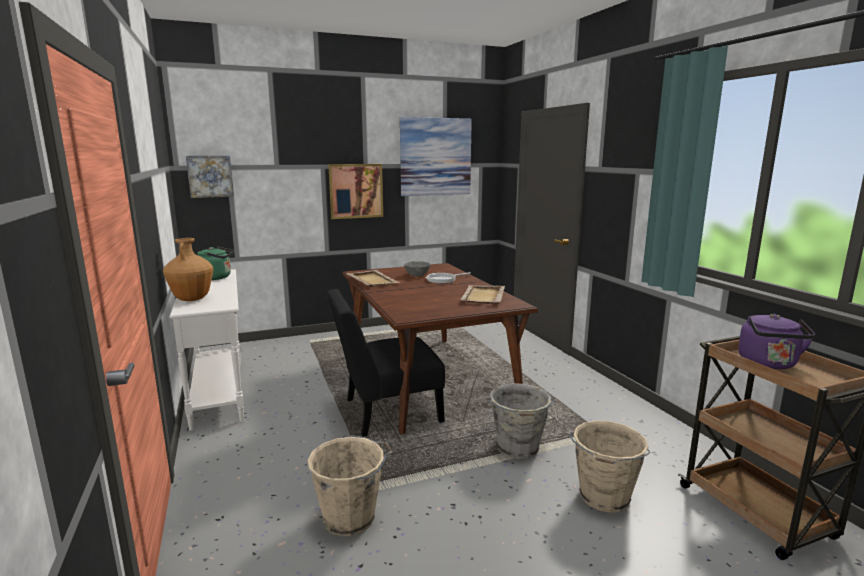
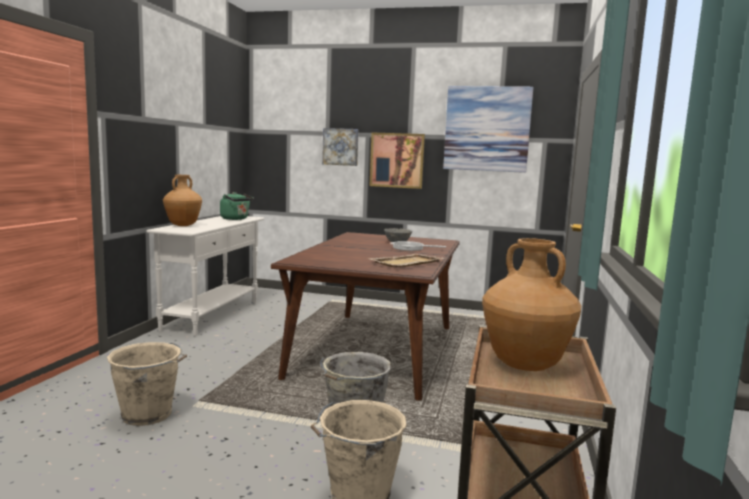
camera: 35 degrees right, 5 degrees down
(210, 176) = (273, 139): picture -> picture (340, 147)
(372, 280) = (348, 239): beige tray -> none
(386, 411) = (298, 362): black chair -> none
(769, 364) = (524, 365): purple kettle -> brown vase

